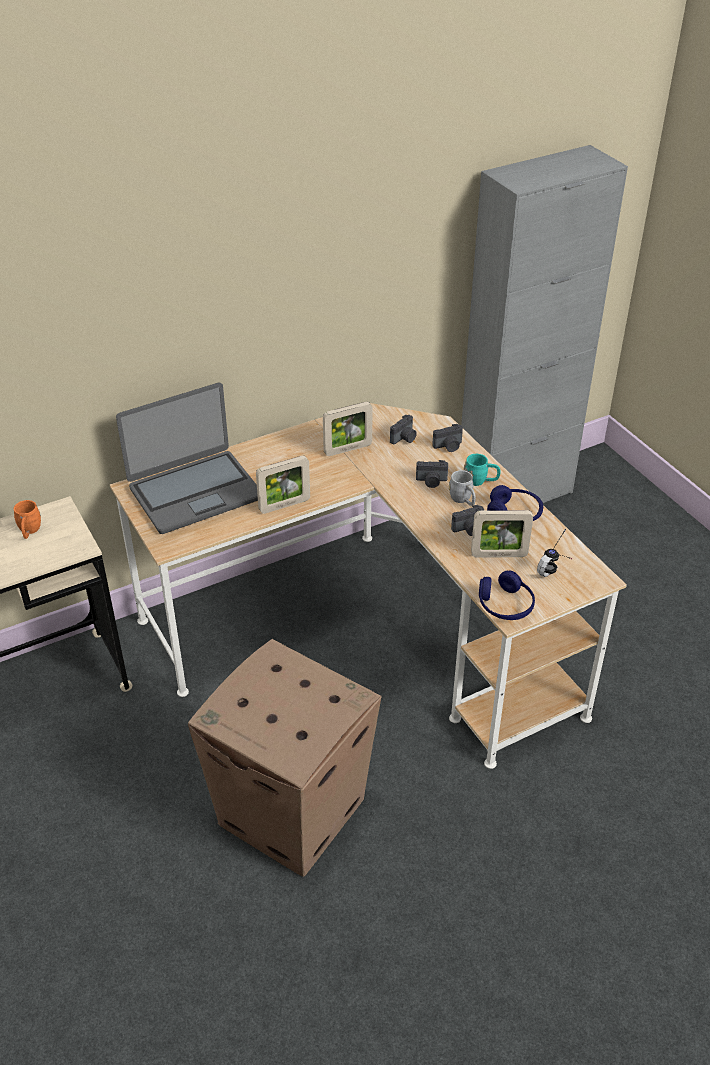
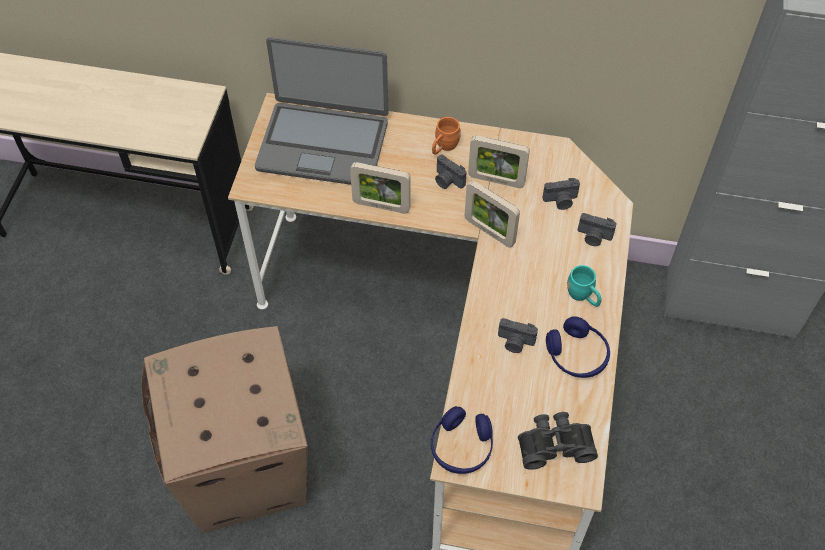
camera: 40 degrees right, 15 degrees up
(29, 531) = (165, 103): orange mug -> orange mug (444, 147)
(431, 481) = (535, 266): camera -> camera (447, 181)
(463, 500) = (543, 307): grey mug -> none
(499, 555) = (513, 389): picture frame -> picture frame (489, 232)
(558, 568) = (554, 444): headphones -> black binoculars

